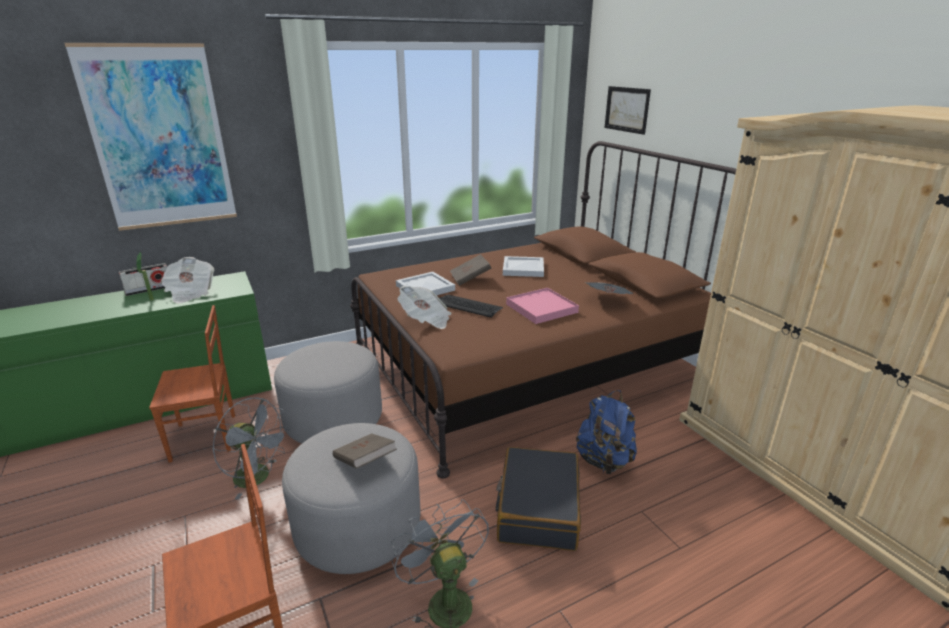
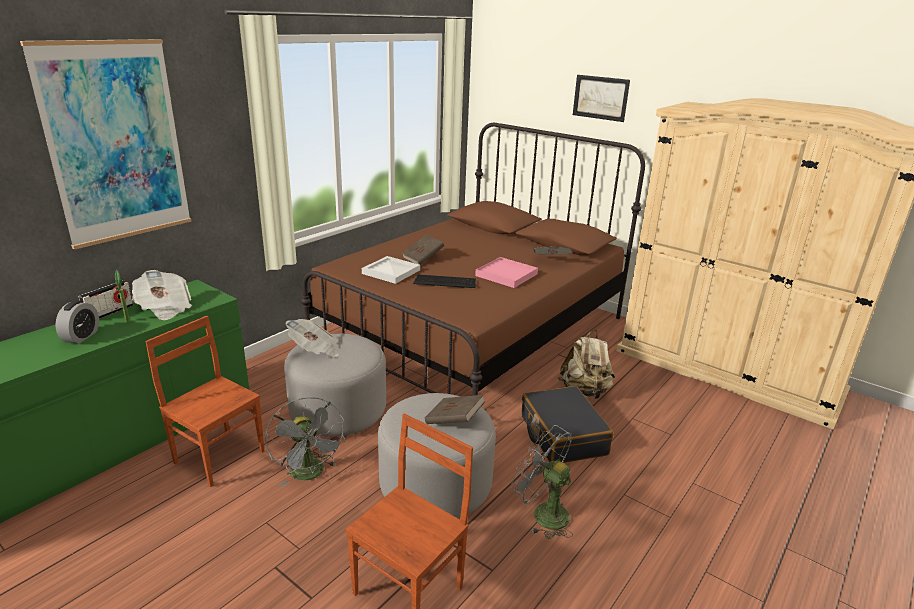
camera: 25 degrees left, 0 degrees up
(106, 307) = (81, 336): none -> alarm clock
(205, 438) = (219, 456): brown chair -> brown chair turned 105 degrees counterclockwise
(258, 478) = (310, 474): grey fan -> grey fan turned 60 degrees clockwise
(425, 320) = (421, 298): newspaper -> newspaper (315, 350)
(524, 268) = (459, 244): white tray -> none
(604, 461) = (585, 391): blue backpack -> beige backpack
(627, 109) = (518, 94): picture -> picture (600, 98)

